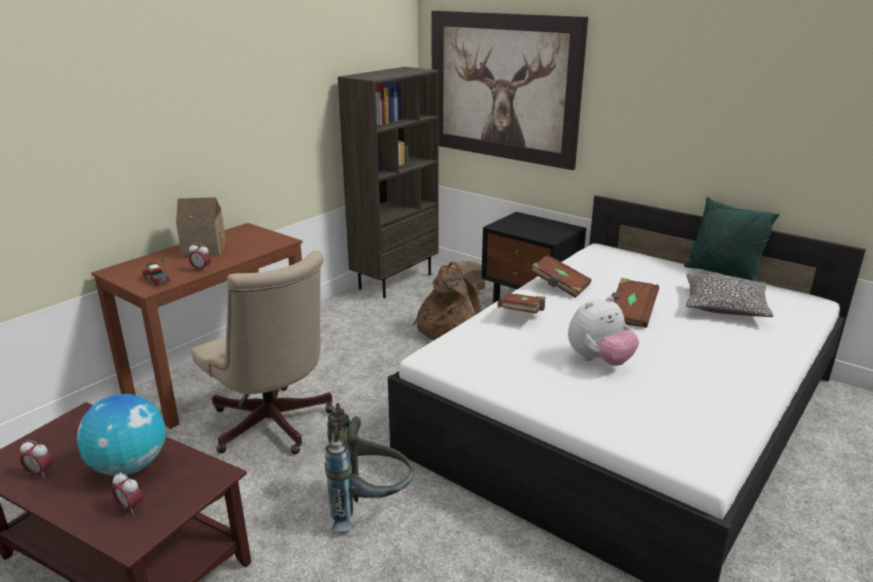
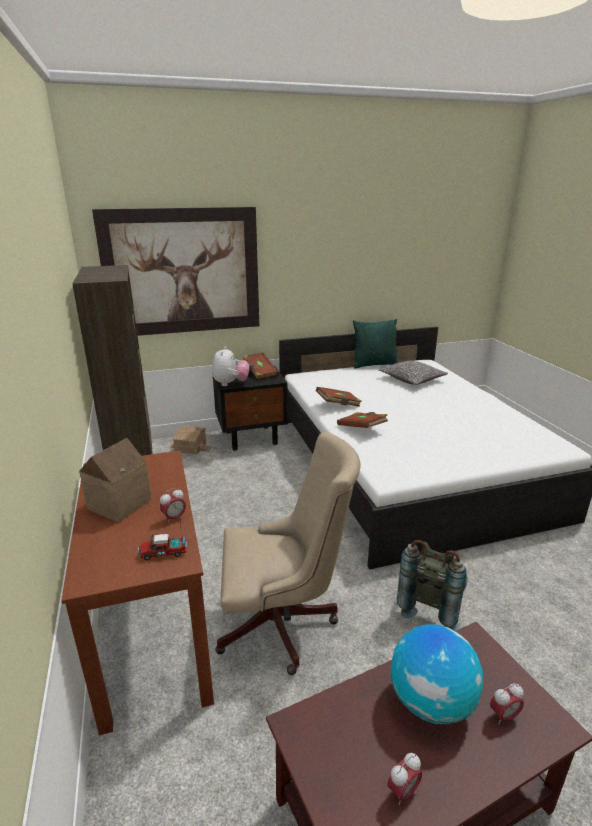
camera: 55 degrees left, 0 degrees up
(448, 328) = (239, 479): brown backpack -> none
(599, 361) = (444, 430): plush toy -> plush toy (230, 384)
(630, 314) = (397, 401): brown book -> brown book (259, 373)

